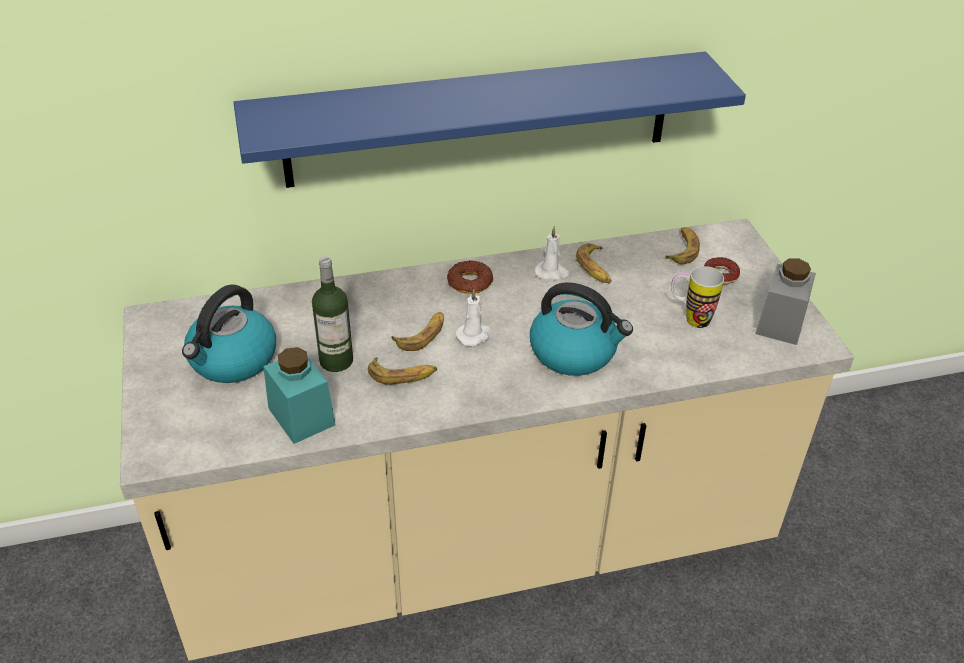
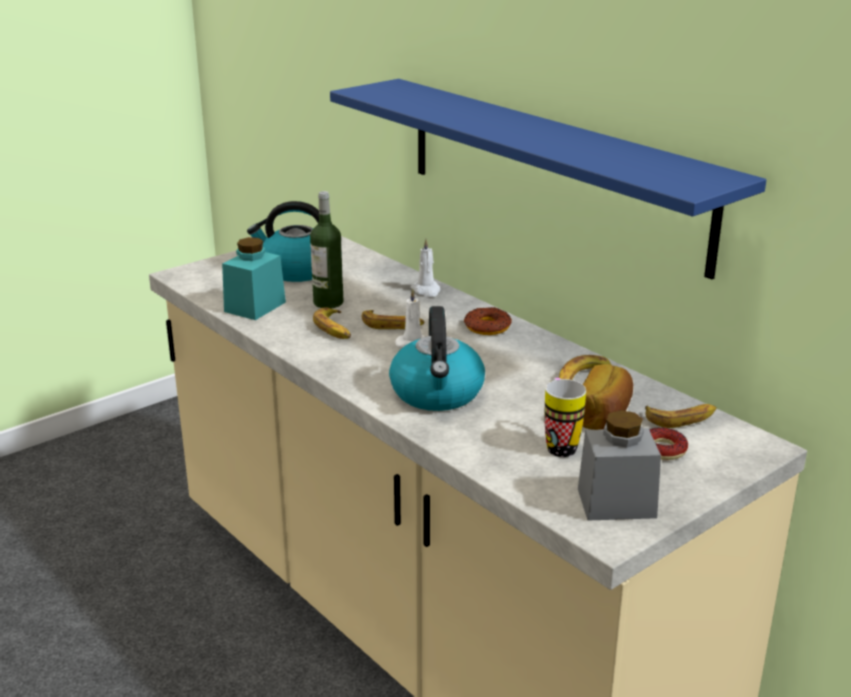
camera: 65 degrees right, 15 degrees down
(552, 272) = (548, 359): white candle -> white candle (426, 290)
(659, 281) = (604, 415): none -> bread

